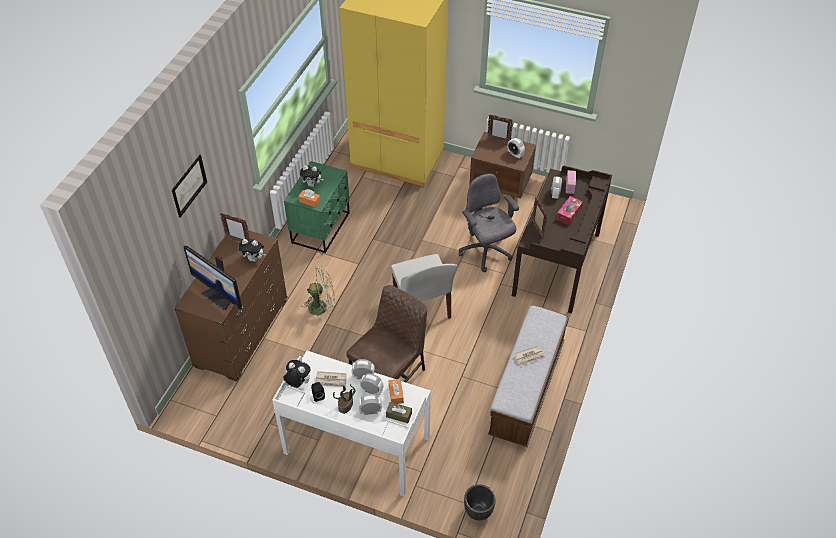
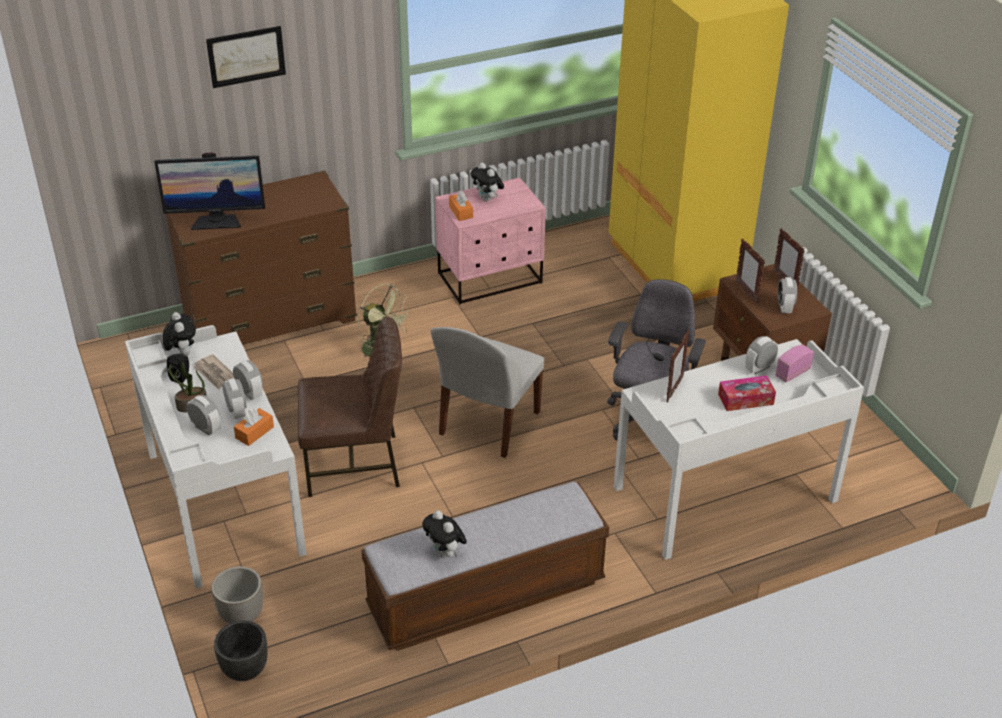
camera: 45 degrees right, 10 degrees down
(219, 296) = (216, 221): monitor -> monitor turned 90 degrees counterclockwise
(238, 241) = (308, 186): picture frame -> picture frame (746, 292)
(254, 259) = (297, 210): plush toy -> plush toy (445, 553)
(321, 228) = (491, 279): green nightstand -> pink nightstand
(399, 415) = (226, 453): brown tissue box -> none
(442, 489) = (241, 616): none -> planter
(529, 356) = (486, 528): newspaper -> none
(557, 264) = (725, 495): brown desk -> white desk

